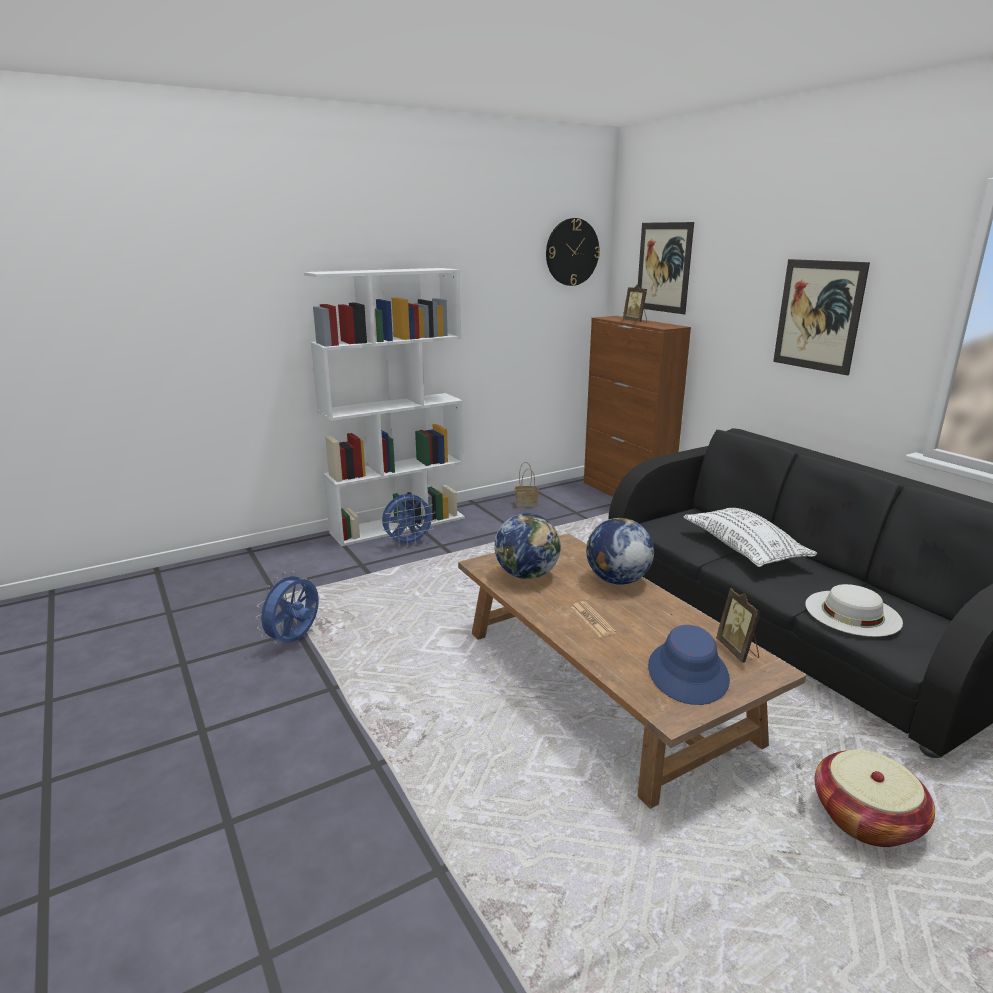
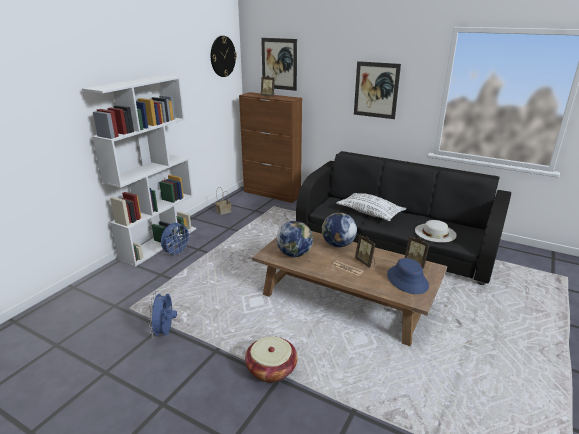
camera: 30 degrees left, 5 degrees up
(637, 620) = (365, 262): none -> picture frame
(866, 818) = (480, 317): basket -> basket (271, 369)

